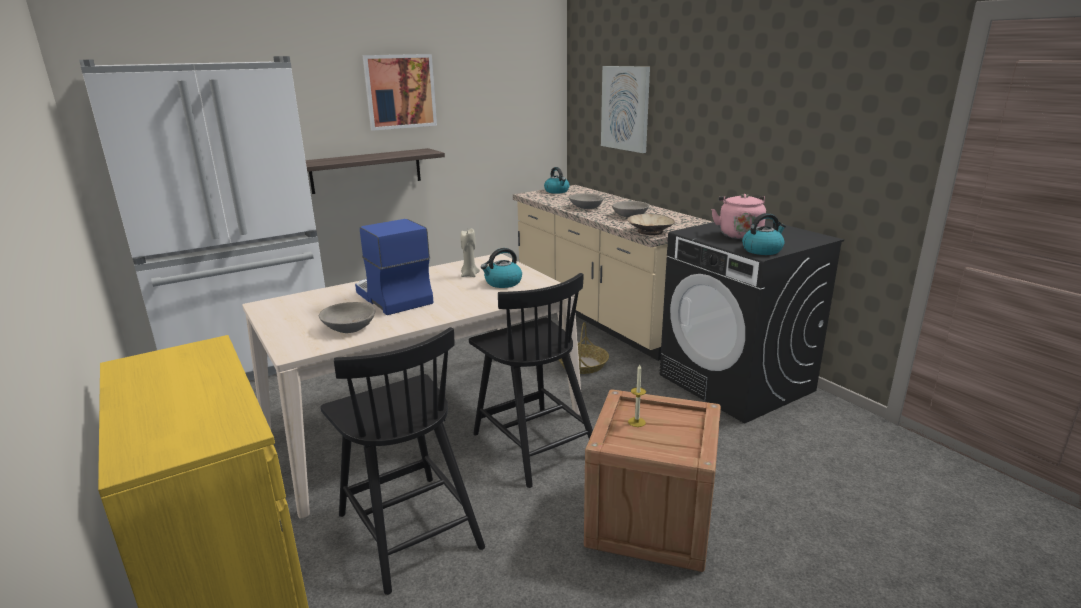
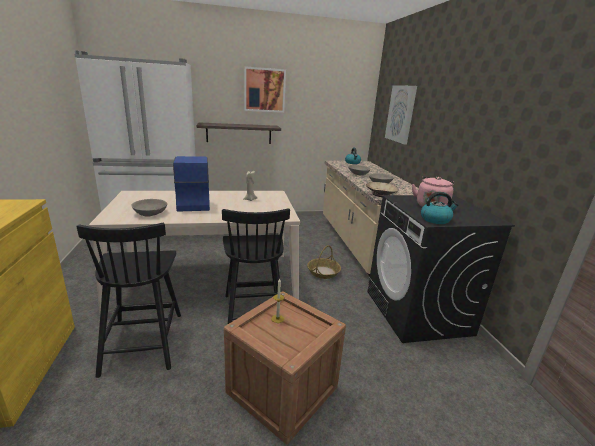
camera: 20 degrees right, 0 degrees up
(502, 283) = (262, 207): kettle -> none

